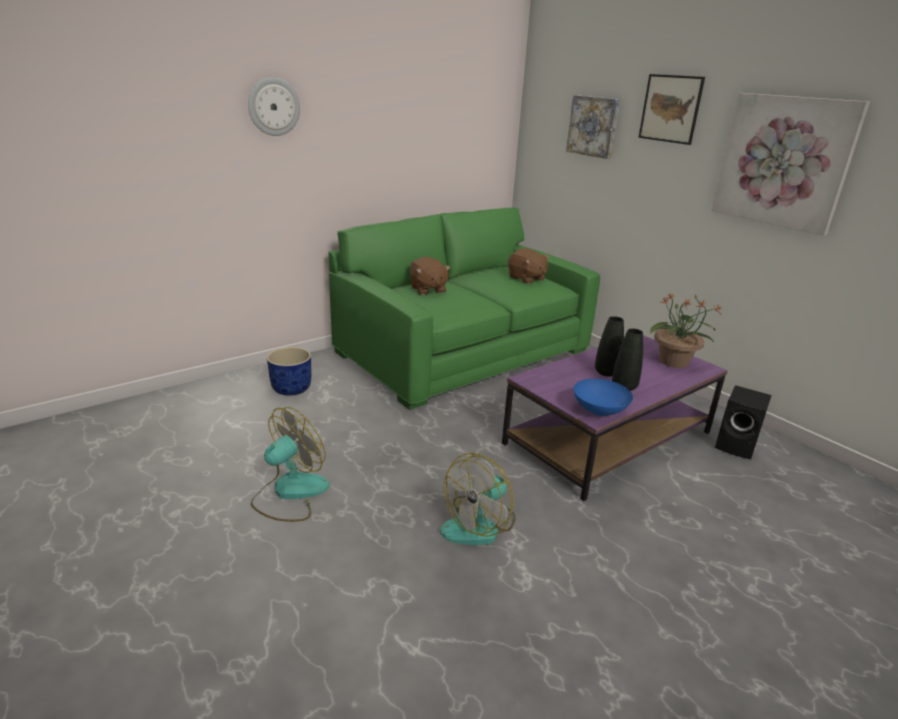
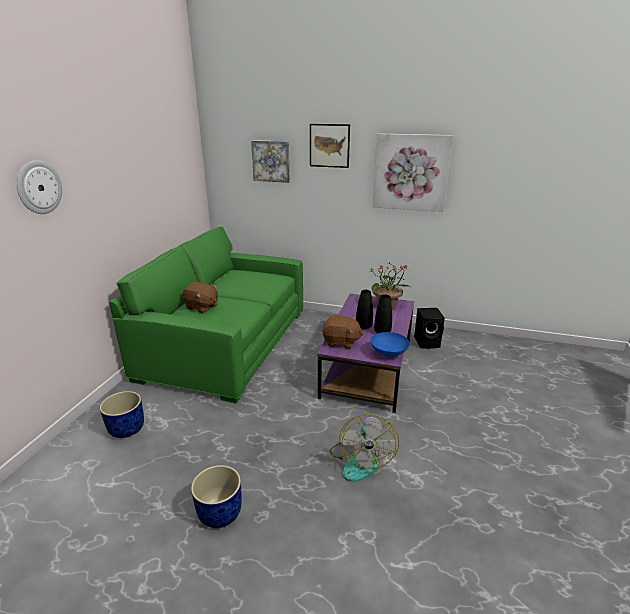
camera: 35 degrees left, 0 degrees up
(290, 493) = (219, 513): fan -> blue planter
(526, 279) = (256, 277): brown plush toy -> brown plush toy (341, 342)

